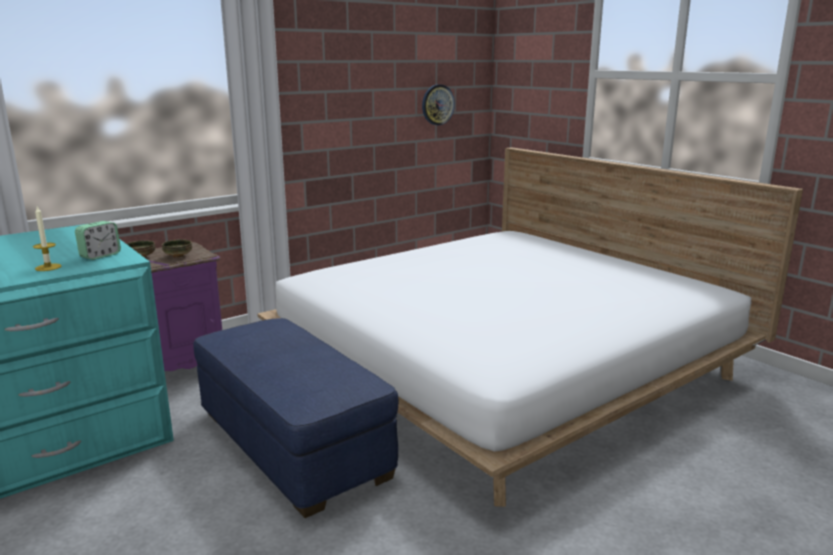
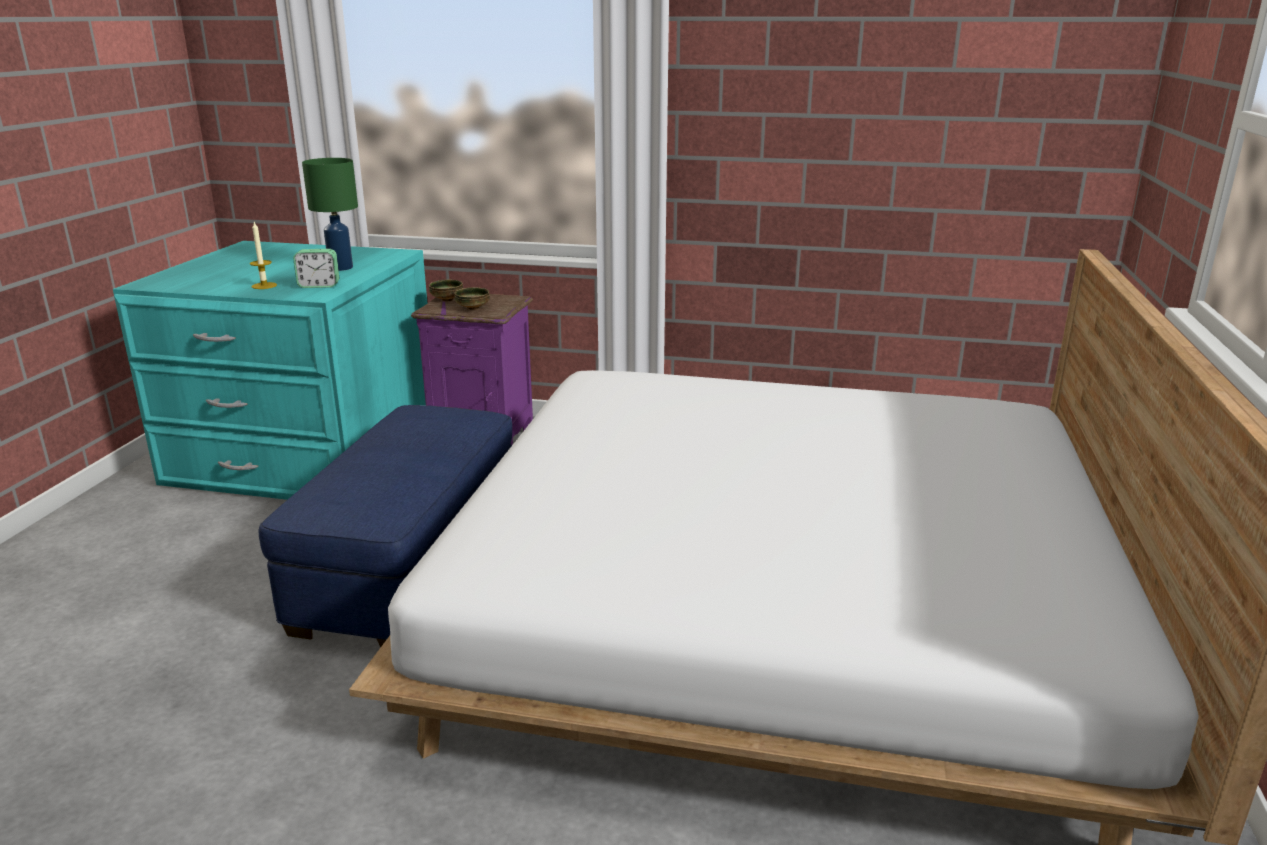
camera: 50 degrees right, 5 degrees up
(72, 244) = (340, 268): none -> green table lamp
(437, 104) = (991, 150): wall clock -> none

